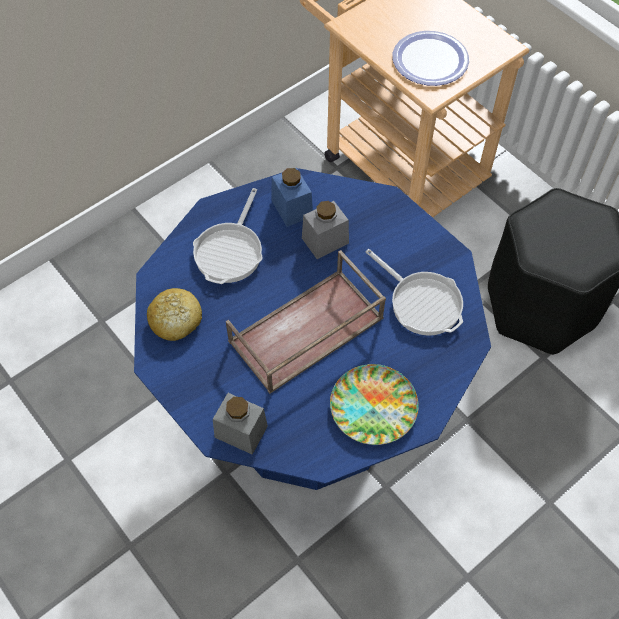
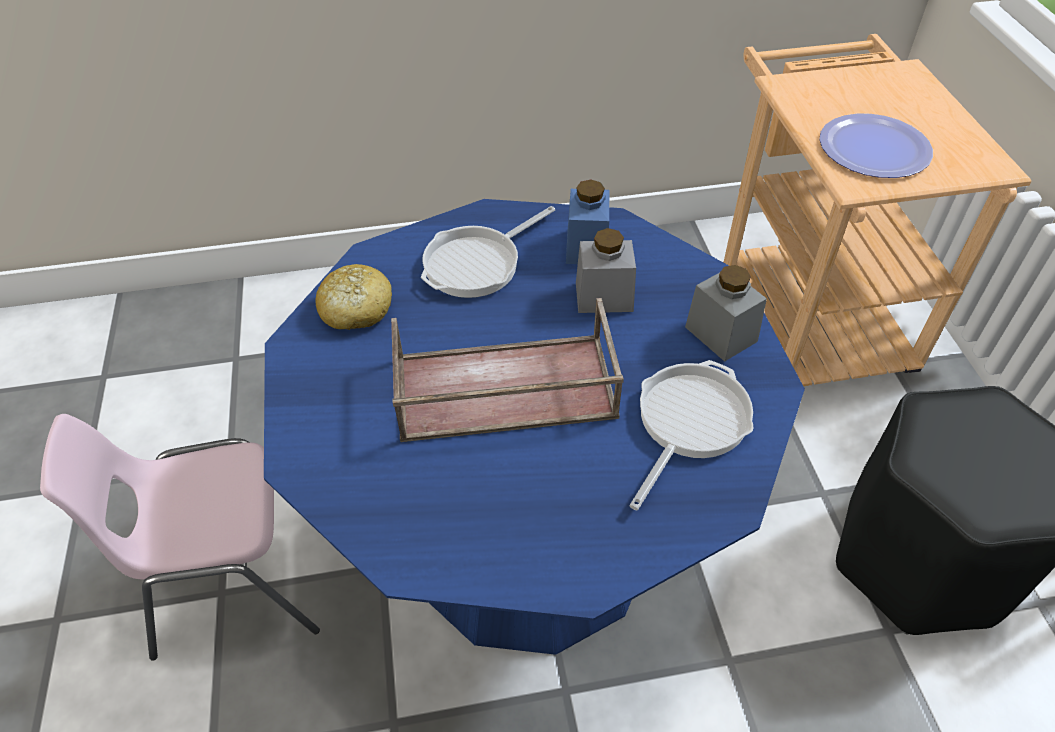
camera: 30 degrees right, 10 degrees down
(135, 535) = (235, 583): none -> pink chair
(241, 431) = (329, 471): grey jar -> grey jar (721, 334)
(373, 408) = (525, 527): plate -> none
(422, 302) = (689, 422): frying pan -> frying pan turned 135 degrees counterclockwise

